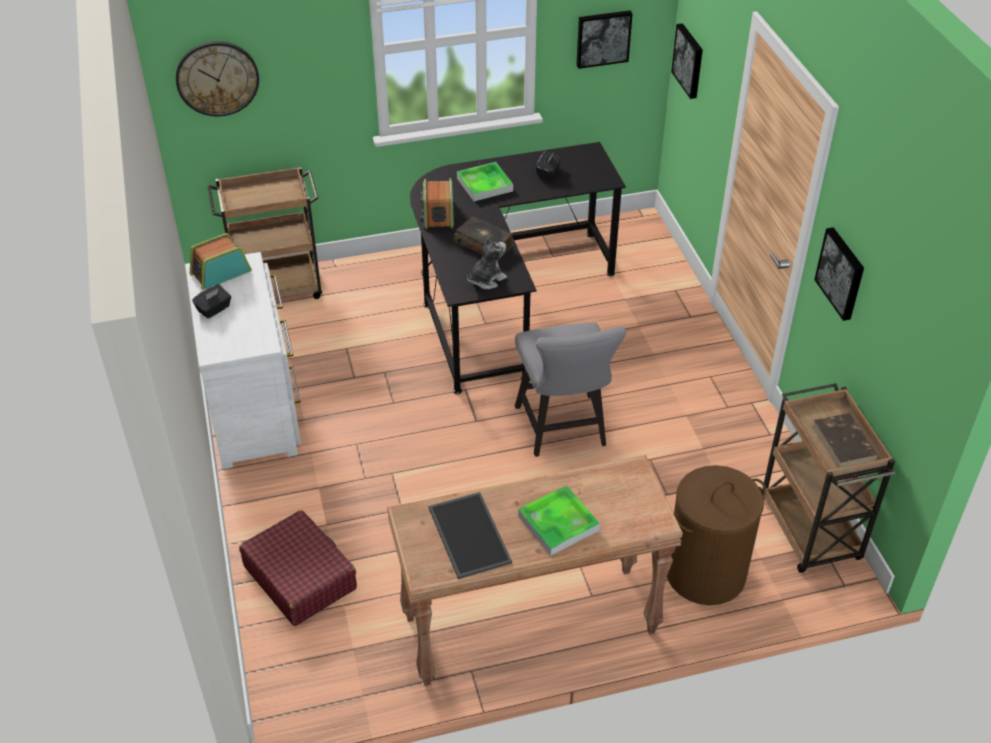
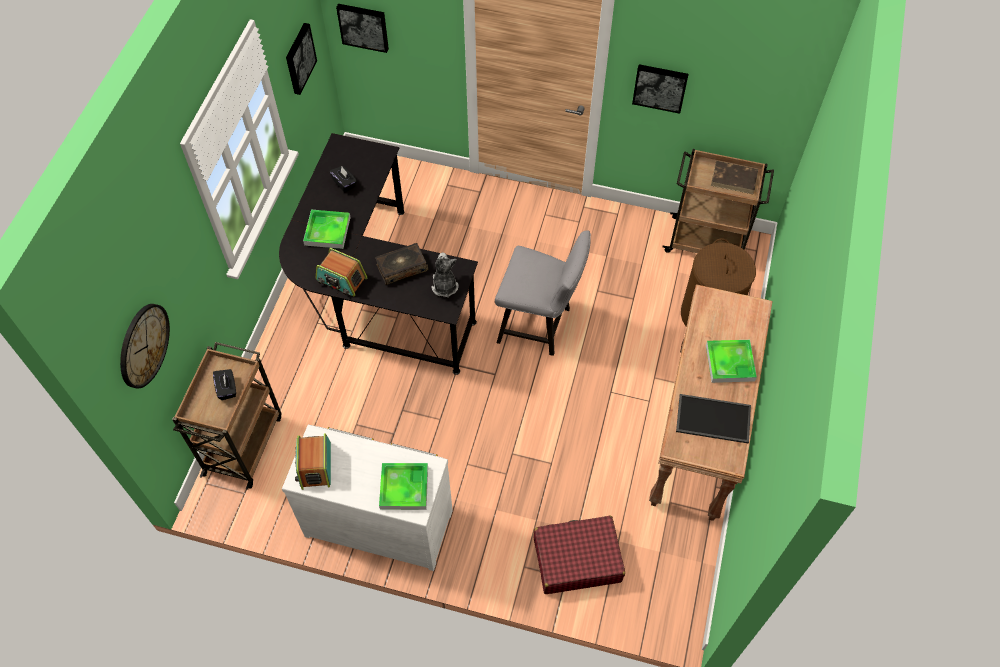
camera: 60 degrees left, 15 degrees up
(214, 309) = (361, 488): black tissue box -> black tissue box (227, 389)
(231, 336) = (404, 487): none -> tray

